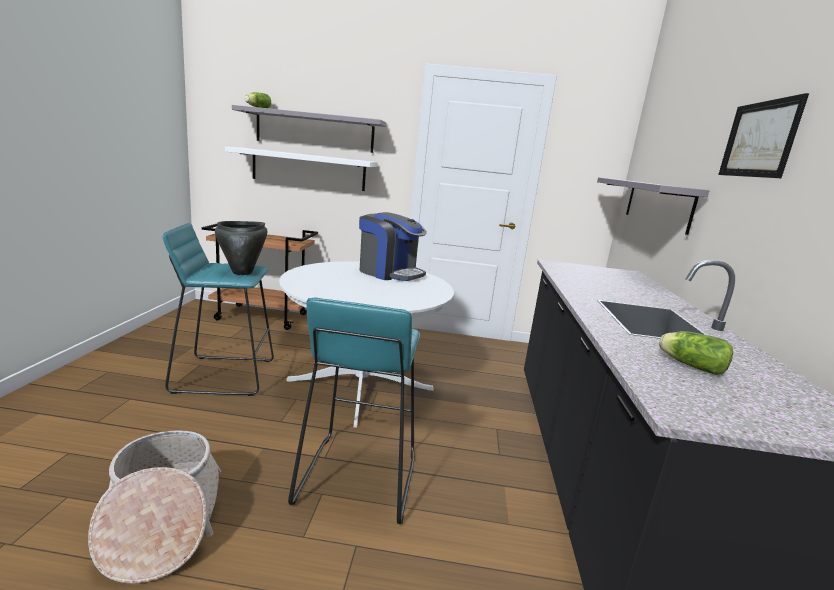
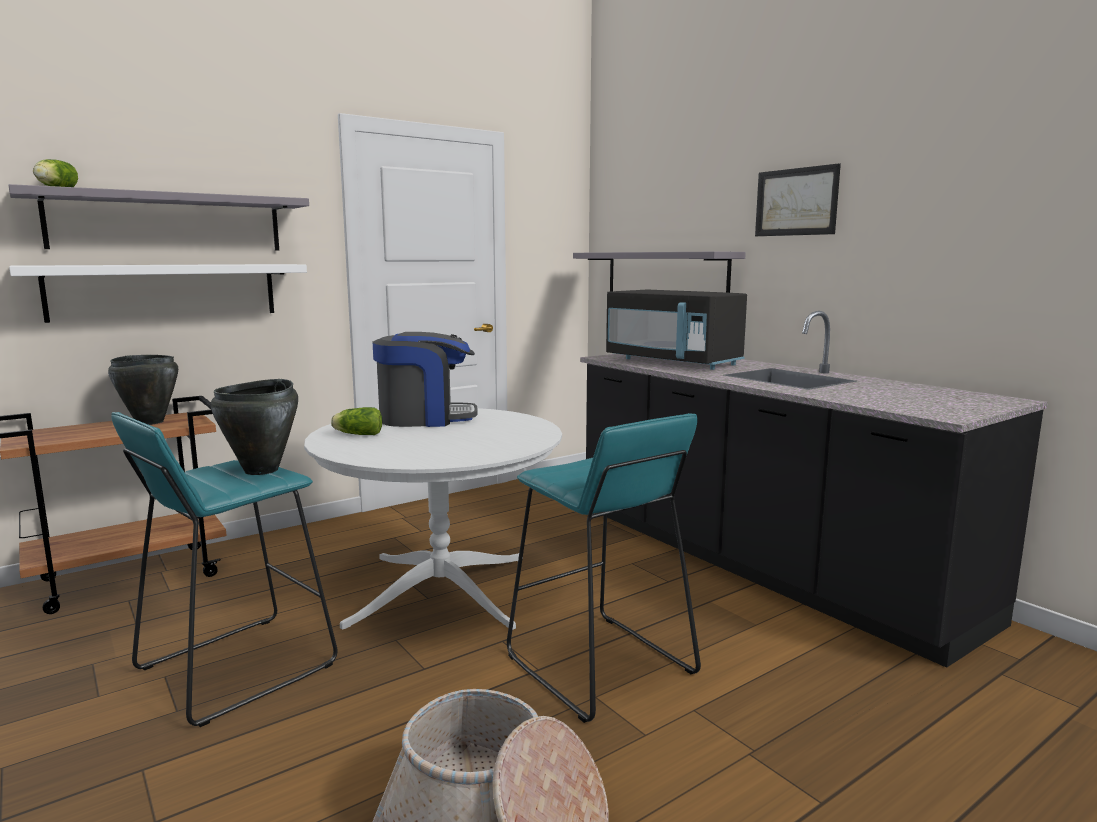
camera: 40 degrees left, 5 degrees down
(281, 239) = (149, 422): none -> black cooking pot
(595, 280) = (673, 362): none -> black microwave
(689, 365) = (880, 395): lettuce -> lettuce (357, 434)

